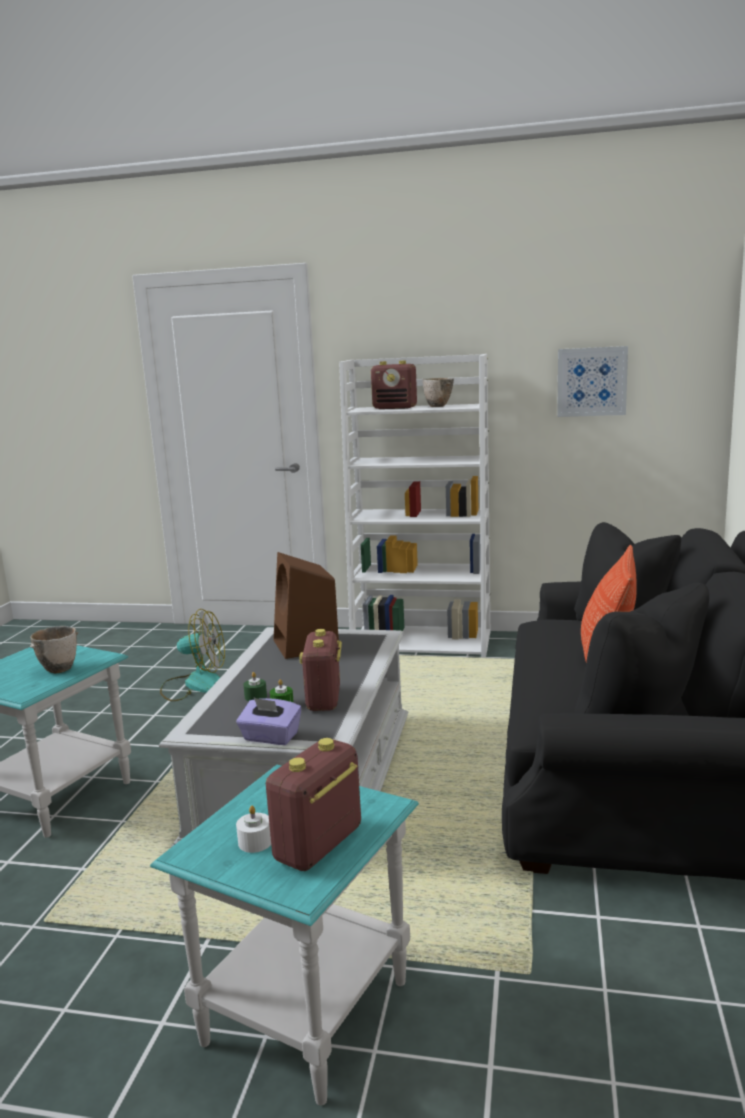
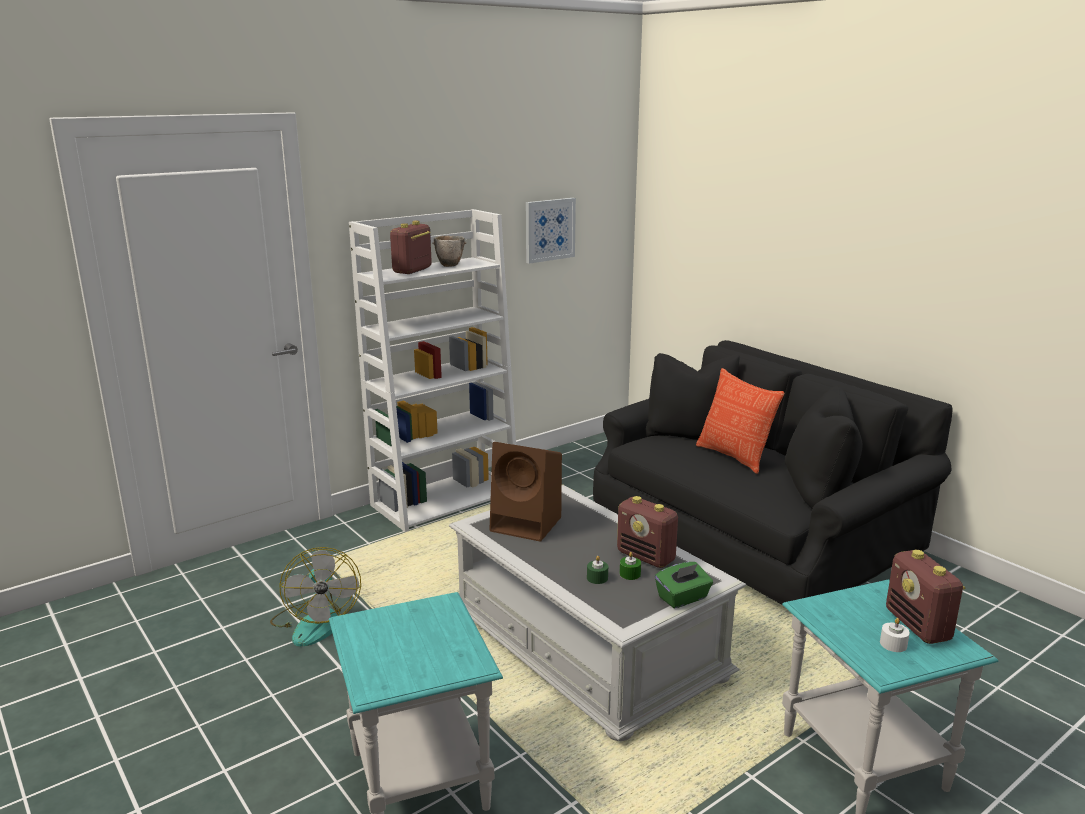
camera: 50 degrees left, 5 degrees up
(61, 669) = (440, 630): bowl -> none
(194, 685) = (316, 622): fan -> fan turned 120 degrees clockwise
(270, 737) = (683, 598): purple tissue box -> green tissue box
(395, 408) = (412, 271): radio -> radio turned 150 degrees clockwise

